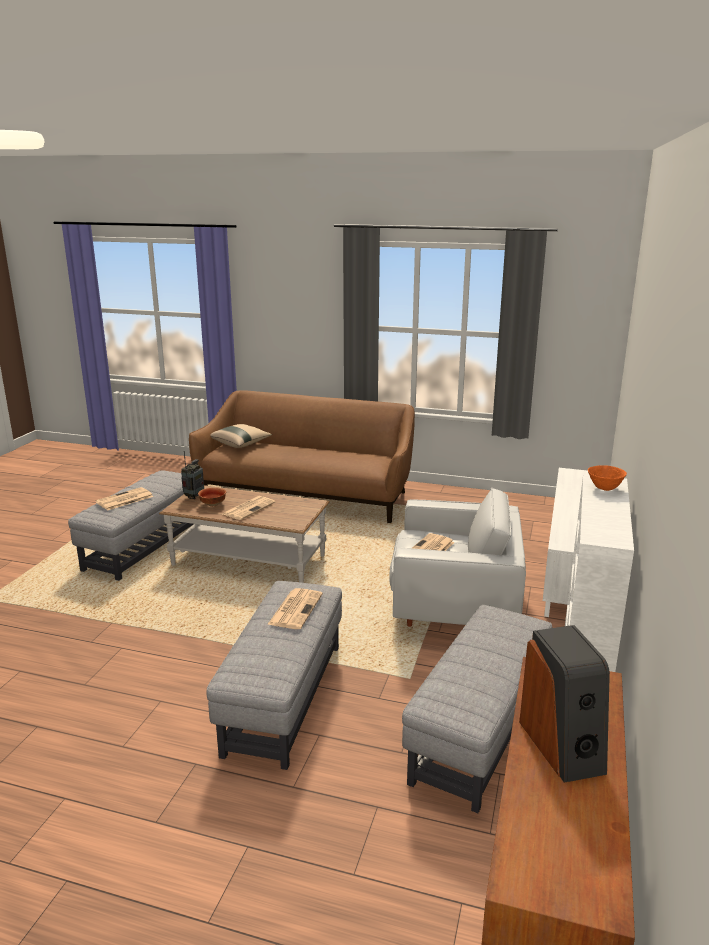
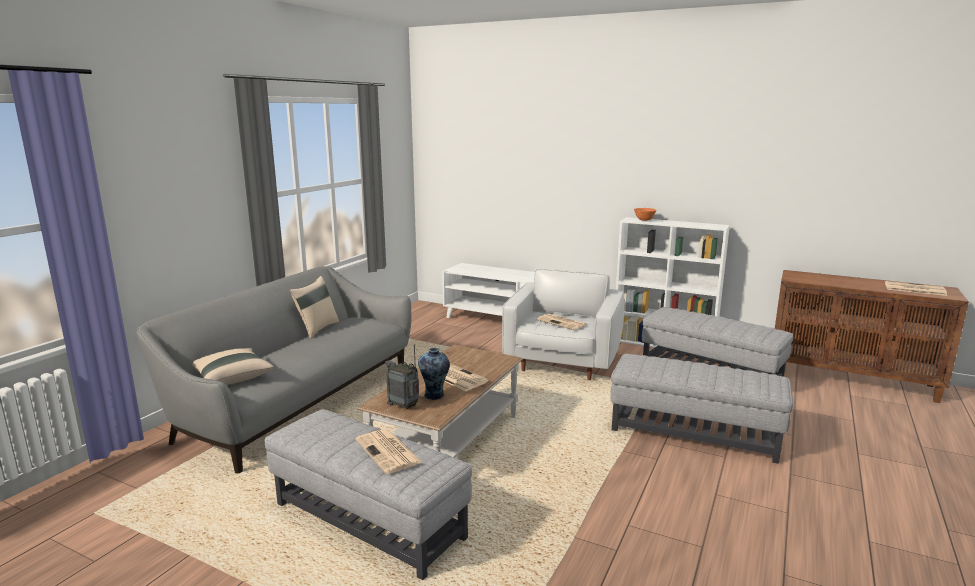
camera: 80 degrees left, 5 degrees down
(212, 504) = (434, 396): bowl -> vase
(295, 609) = (673, 364): newspaper -> newspaper (913, 289)
(308, 495) = (297, 402): brown sofa -> grey sofa
(347, 449) = (317, 329): none -> beige pillow
(562, 745) = (854, 283): speaker -> none

